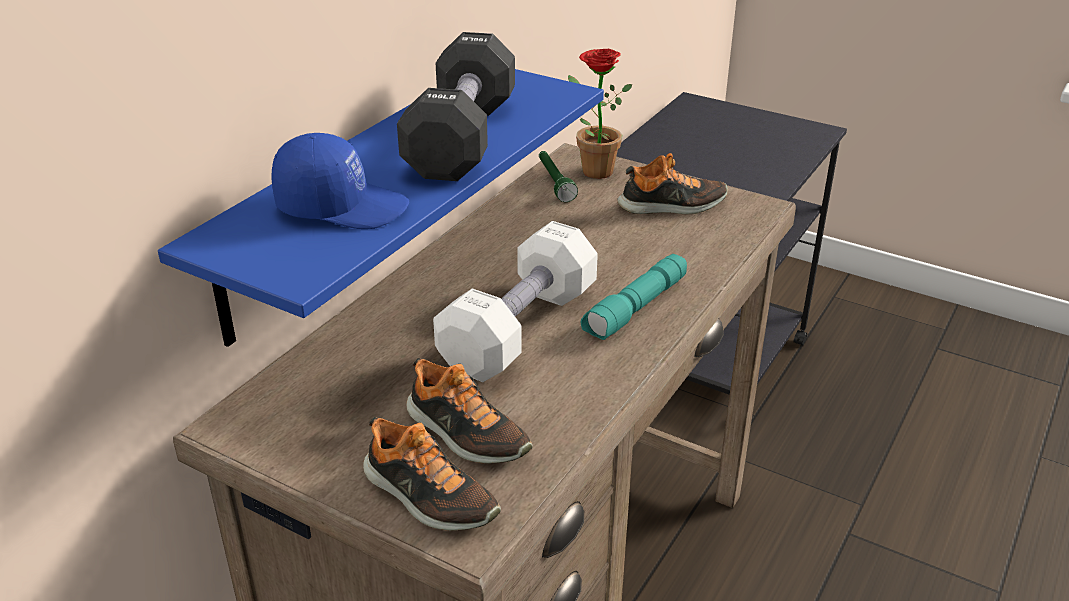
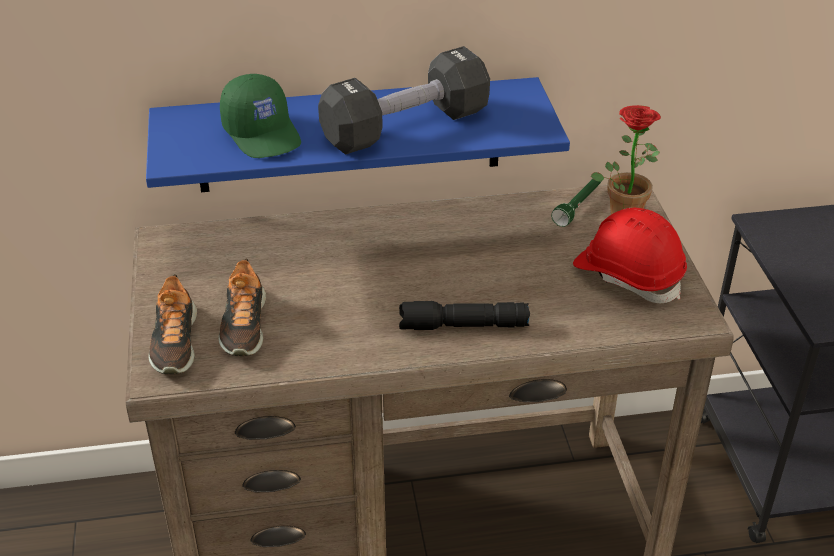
camera: 50 degrees right, 5 degrees up
(342, 206) = (263, 133): blue cap -> green cap
(519, 329) = (374, 288): white dumbbell -> none
(636, 309) = (462, 326): turquoise flashlight -> black flashlight
(672, 206) = (628, 275): shoe -> red hard hat

